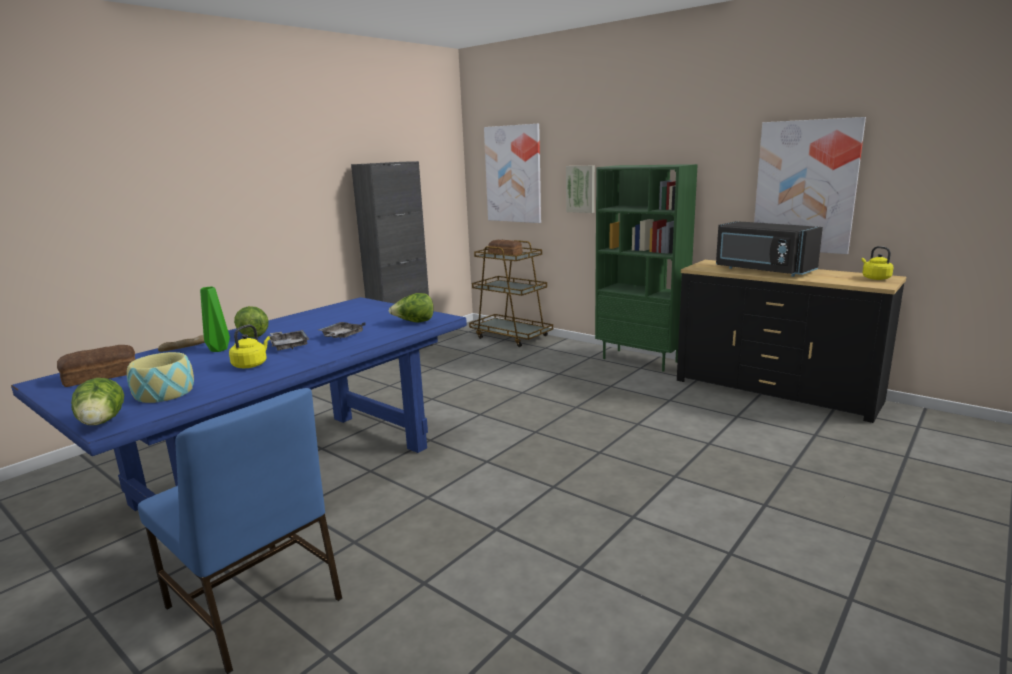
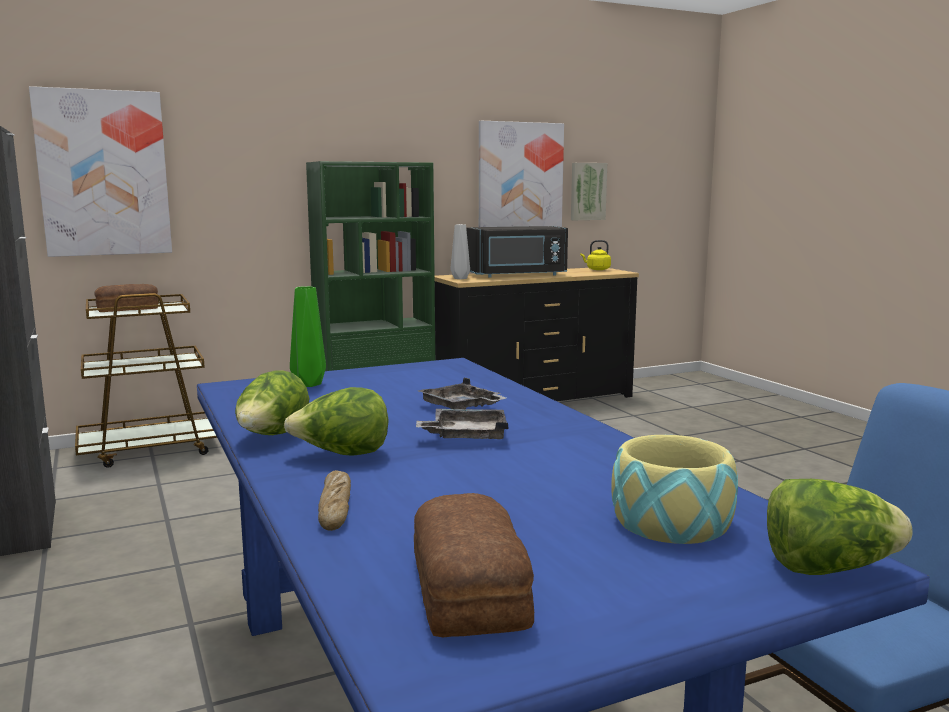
camera: 65 degrees left, 5 degrees down
(220, 349) = (409, 479): green vase -> green vase (309, 384)
(251, 365) = (557, 460): yellow kettle -> none
(414, 322) = (450, 375): lettuce -> lettuce (272, 436)
(581, 189) = (246, 196): picture -> picture (587, 191)
(704, 265) = (461, 278): none -> grey vase

